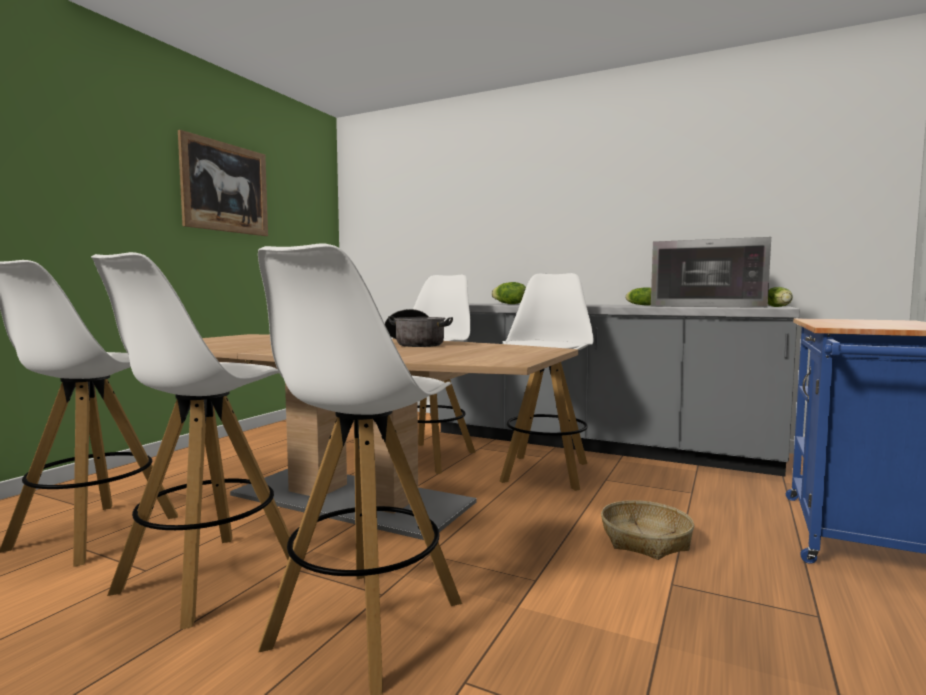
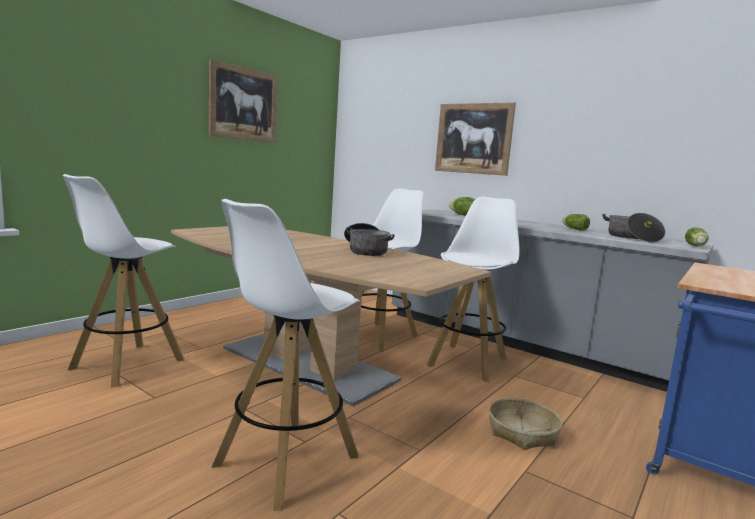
camera: 10 degrees right, 5 degrees up
(207, 578) = (192, 409): white stool -> none
(508, 217) = (473, 138): none -> picture
(708, 306) = (632, 238): microwave -> cooking pot

